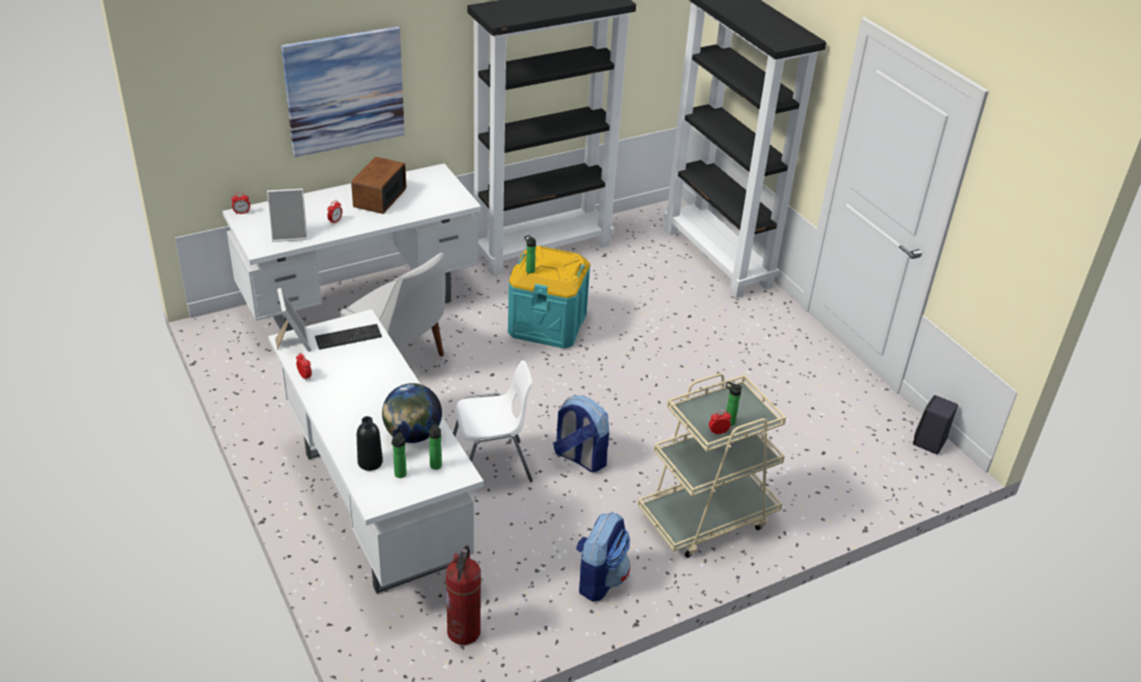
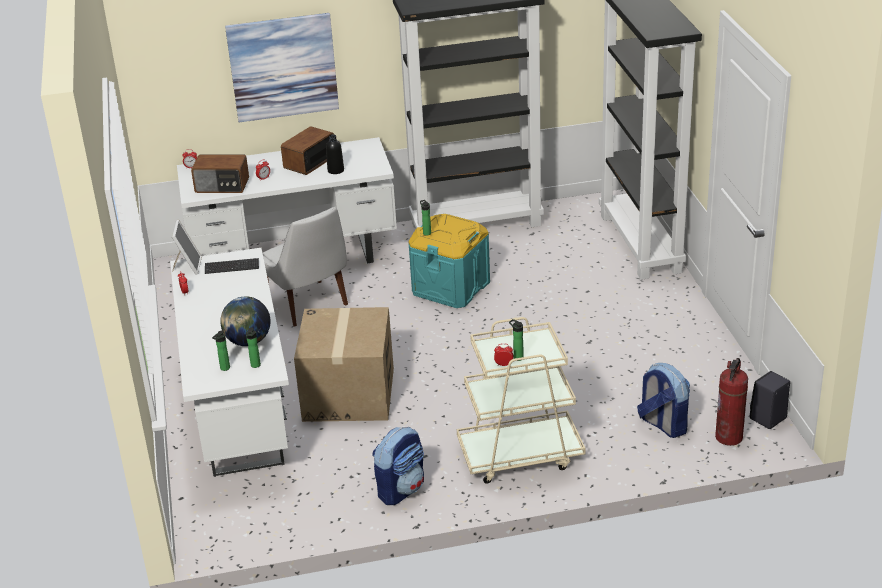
camera: 20 degrees right, 5 degrees down
(290, 234) = (222, 186): picture frame -> radio
(370, 462) = (205, 357): black bottle -> black bottle (335, 170)
(464, 632) = (271, 513): fire extinguisher -> fire extinguisher (729, 437)
(491, 466) = (349, 394): white chair -> cardboard box
(579, 458) = (428, 396): backpack -> backpack (662, 424)

